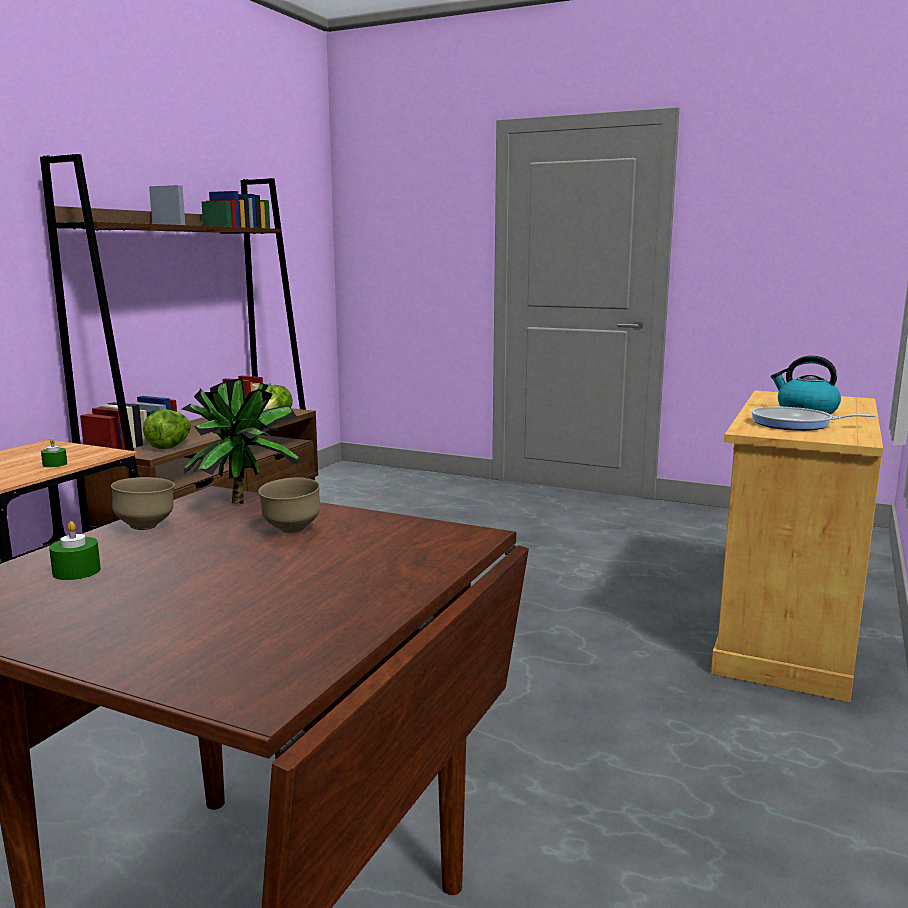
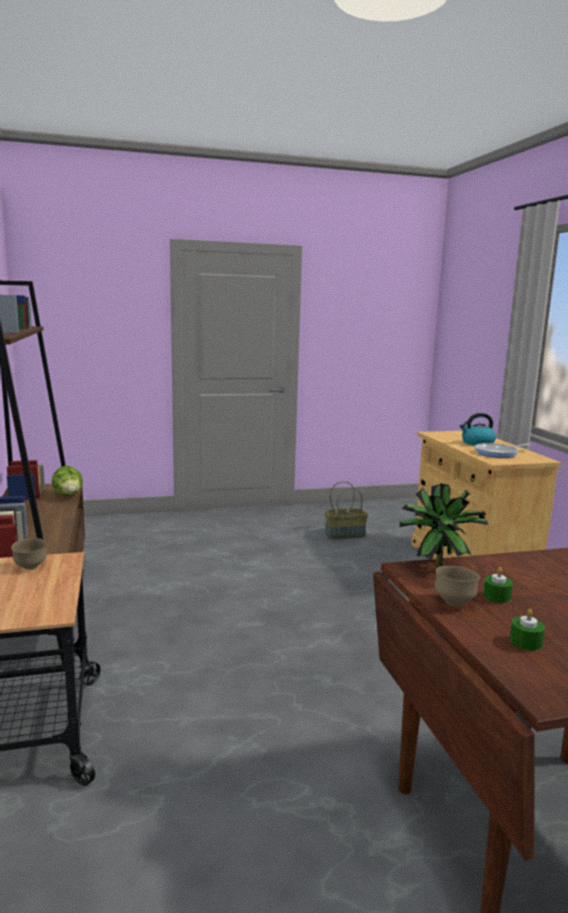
camera: 40 degrees left, 0 degrees up
(55, 464) = (48, 582): green candle -> green candle (496, 596)
(170, 446) = (49, 540): lettuce -> none
(291, 530) = (517, 578): brown bowl -> brown bowl (30, 567)
(660, 546) = (345, 534): none -> basket

